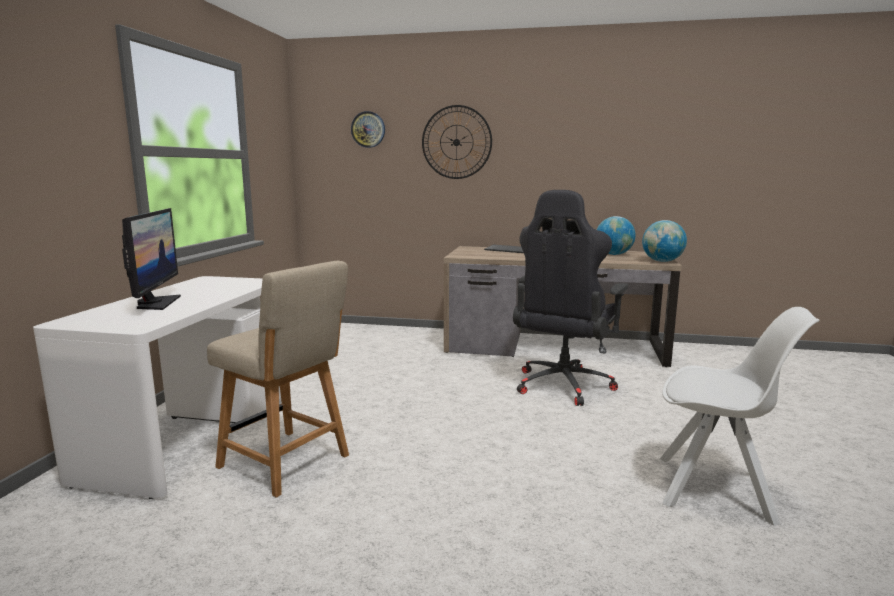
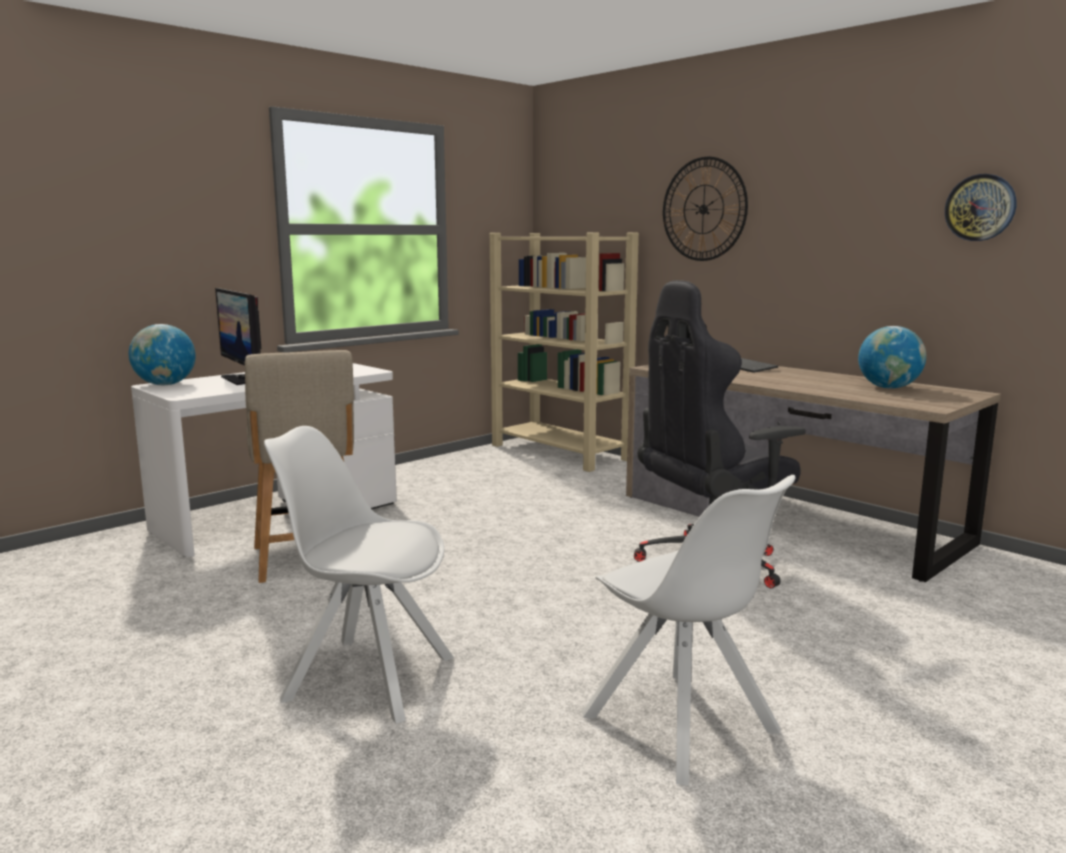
camera: 35 degrees right, 0 degrees up
(156, 303) = (244, 379): monitor -> monitor turned 120 degrees clockwise
(347, 330) = (560, 452): none -> beige bookcase
(368, 129) = (606, 194): wall clock -> wall clock (980, 207)
(501, 540) = (367, 678): none -> white chair
(662, 261) = (933, 405): globe -> globe (165, 385)

